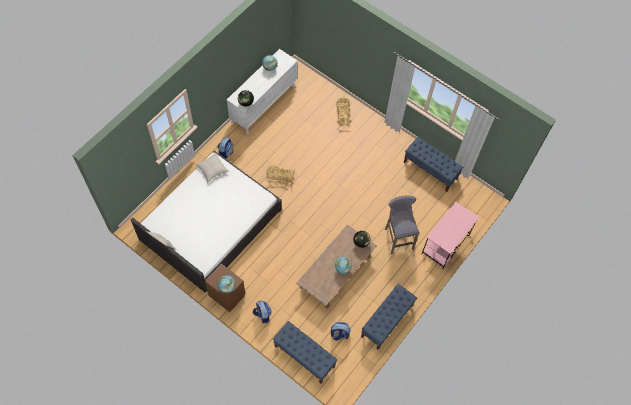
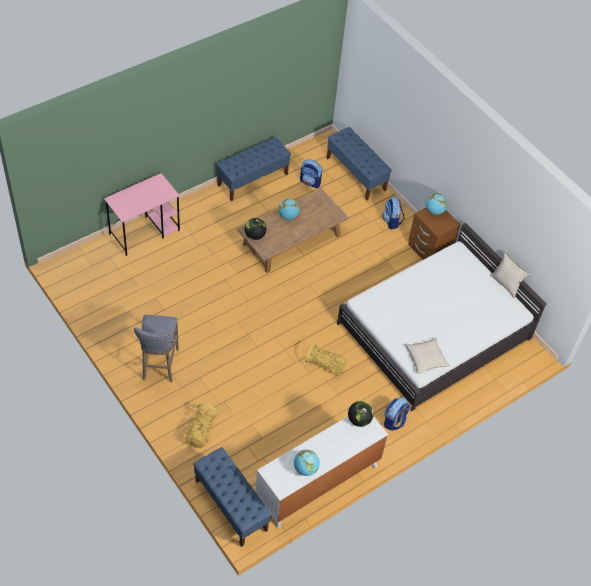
camera: 165 degrees left, 10 degrees down
(397, 237) = (199, 254): grey stool -> grey stool (159, 366)
(430, 170) = (114, 319): blue bench -> blue bench (230, 505)

